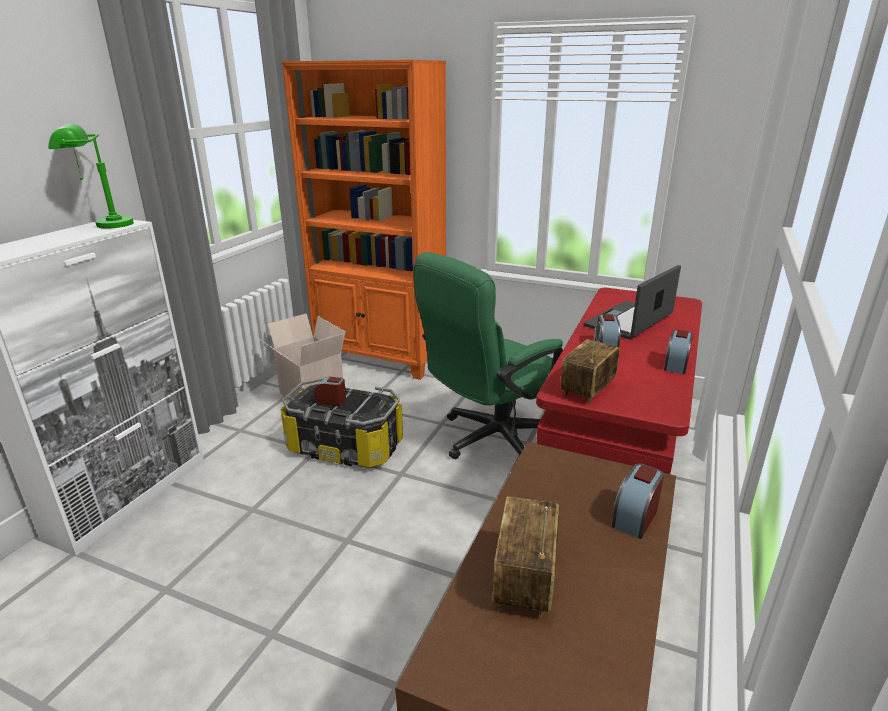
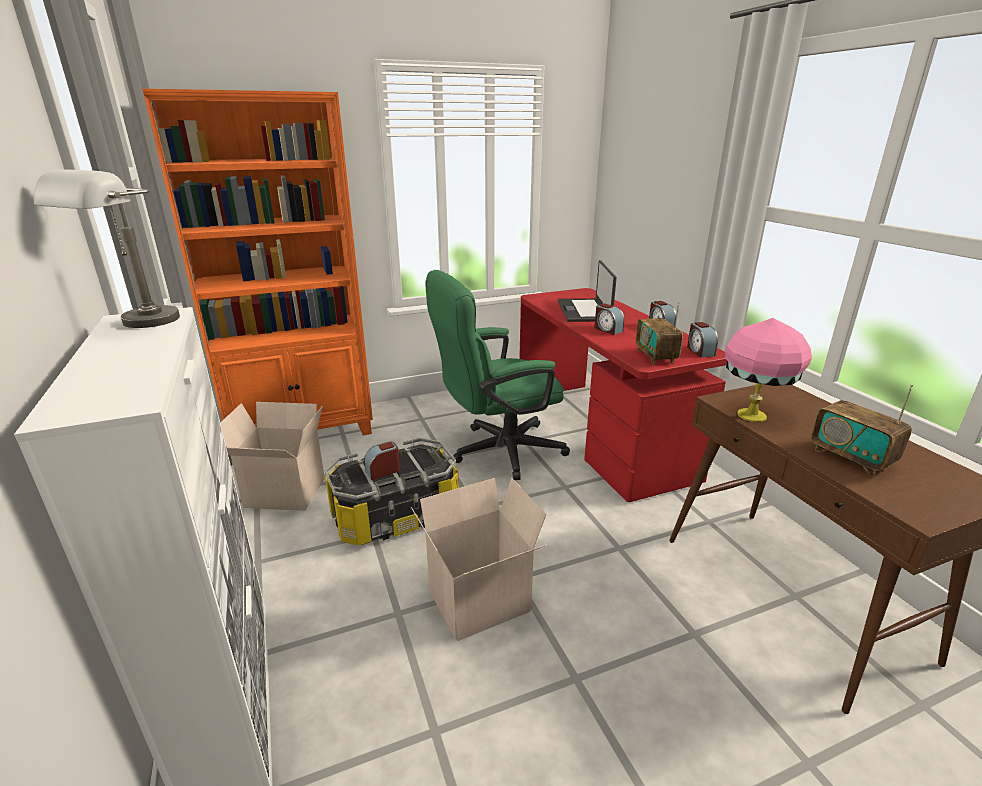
camera: 45 degrees left, 0 degrees up
(101, 225) = (136, 325): green table lamp -> grey table lamp
(299, 539) = (479, 604): none -> cardboard box
(489, 440) = (498, 451): green office chair -> green office chair turned 60 degrees clockwise
(535, 486) = (753, 415): none -> pink table lamp
(635, 517) = (813, 405): alarm clock -> alarm clock (700, 351)

